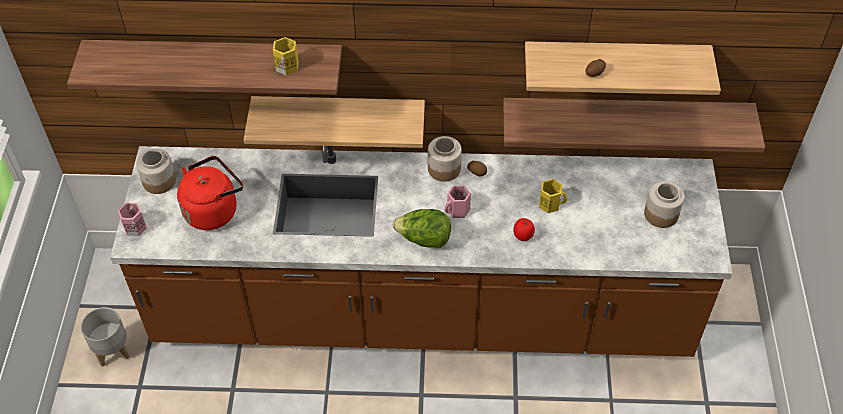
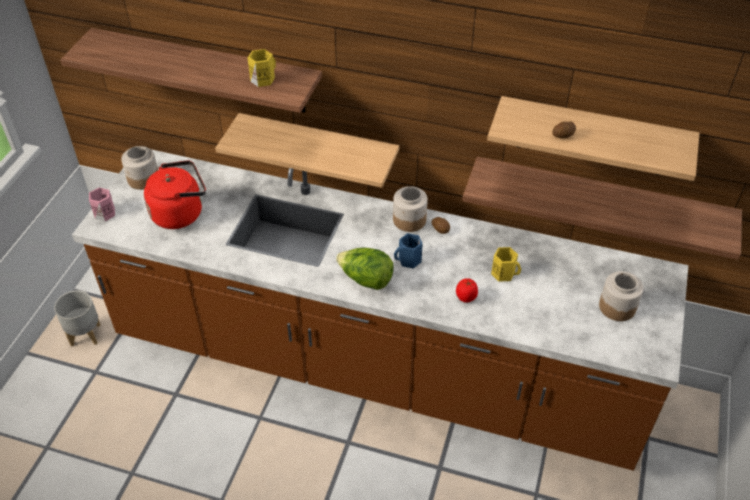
camera: 15 degrees right, 5 degrees down
(458, 211) = (409, 260): pink mug -> blue mug

